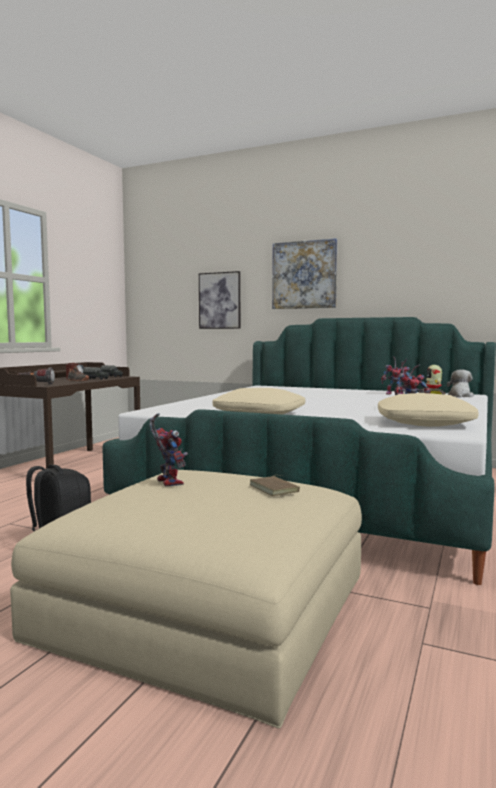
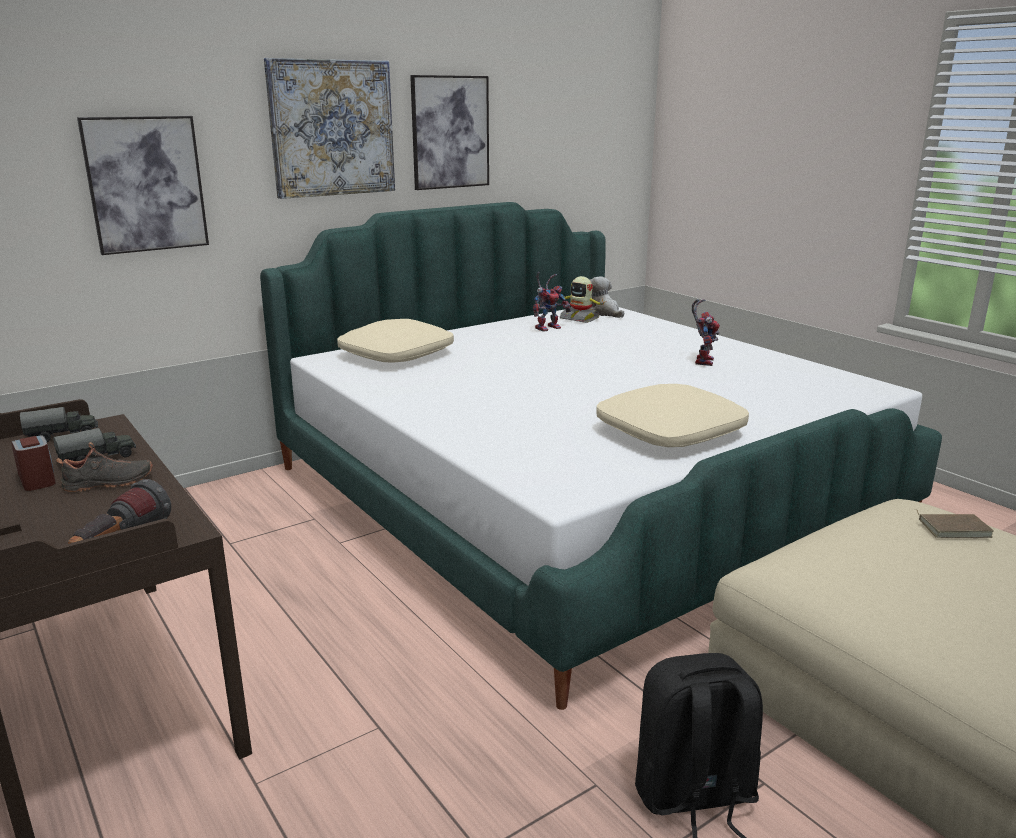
camera: 60 degrees left, 15 degrees up
(166, 482) = (903, 585): toy robot -> none
(377, 275) = (450, 132): none -> picture
(425, 423) = (804, 381): beige pillow -> beige pillow (396, 354)

